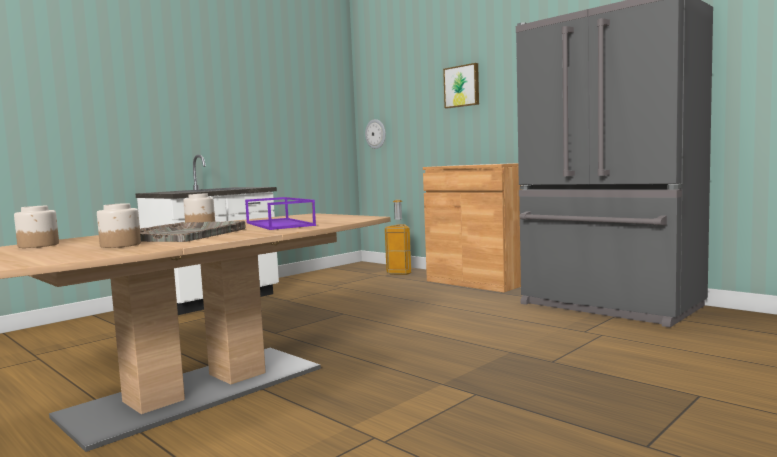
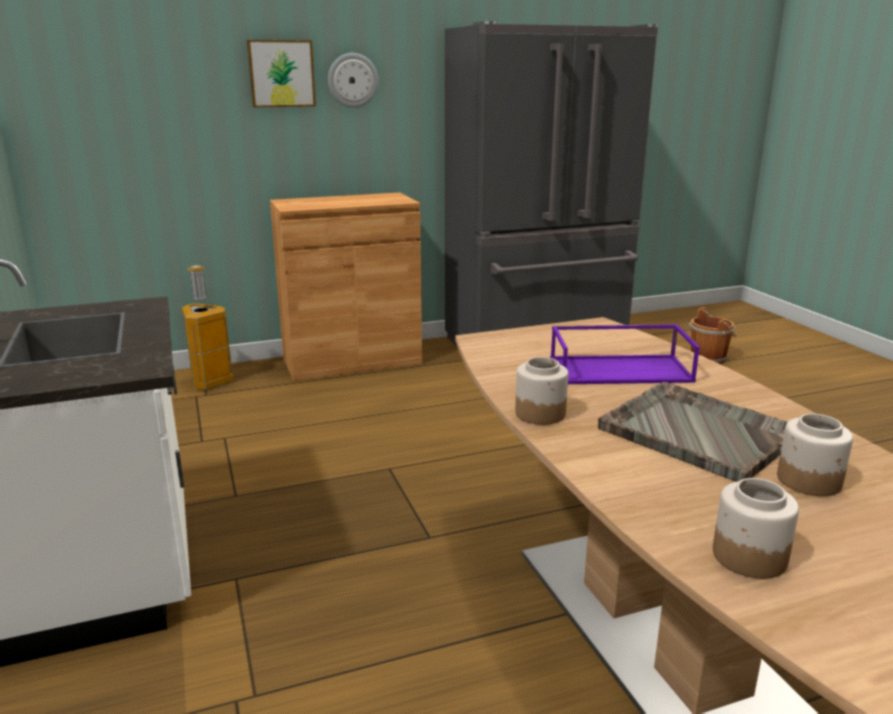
camera: 65 degrees left, 15 degrees up
(376, 134) = (73, 143): wall clock -> wall clock (353, 80)
(739, 355) = (709, 358): none -> brown bucket

